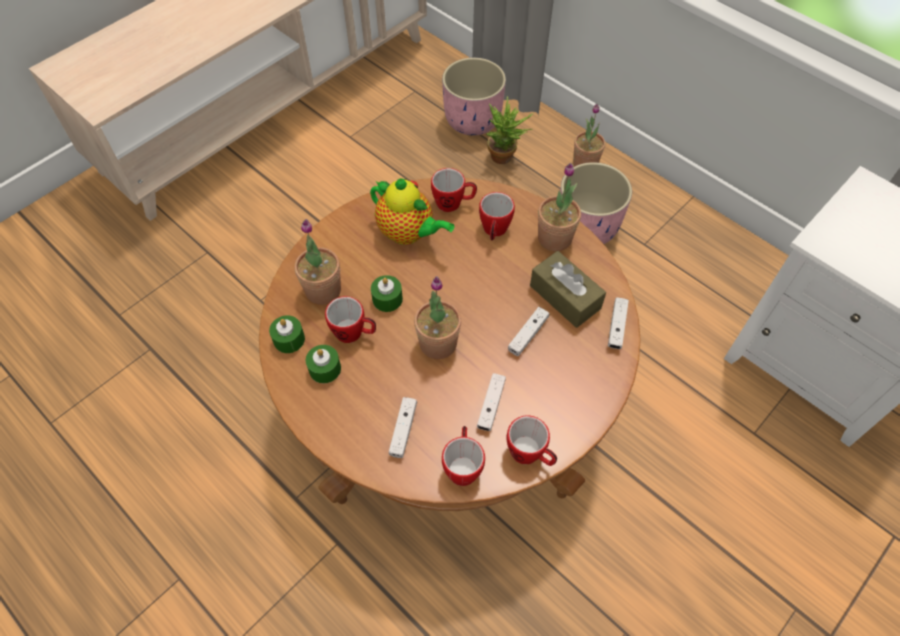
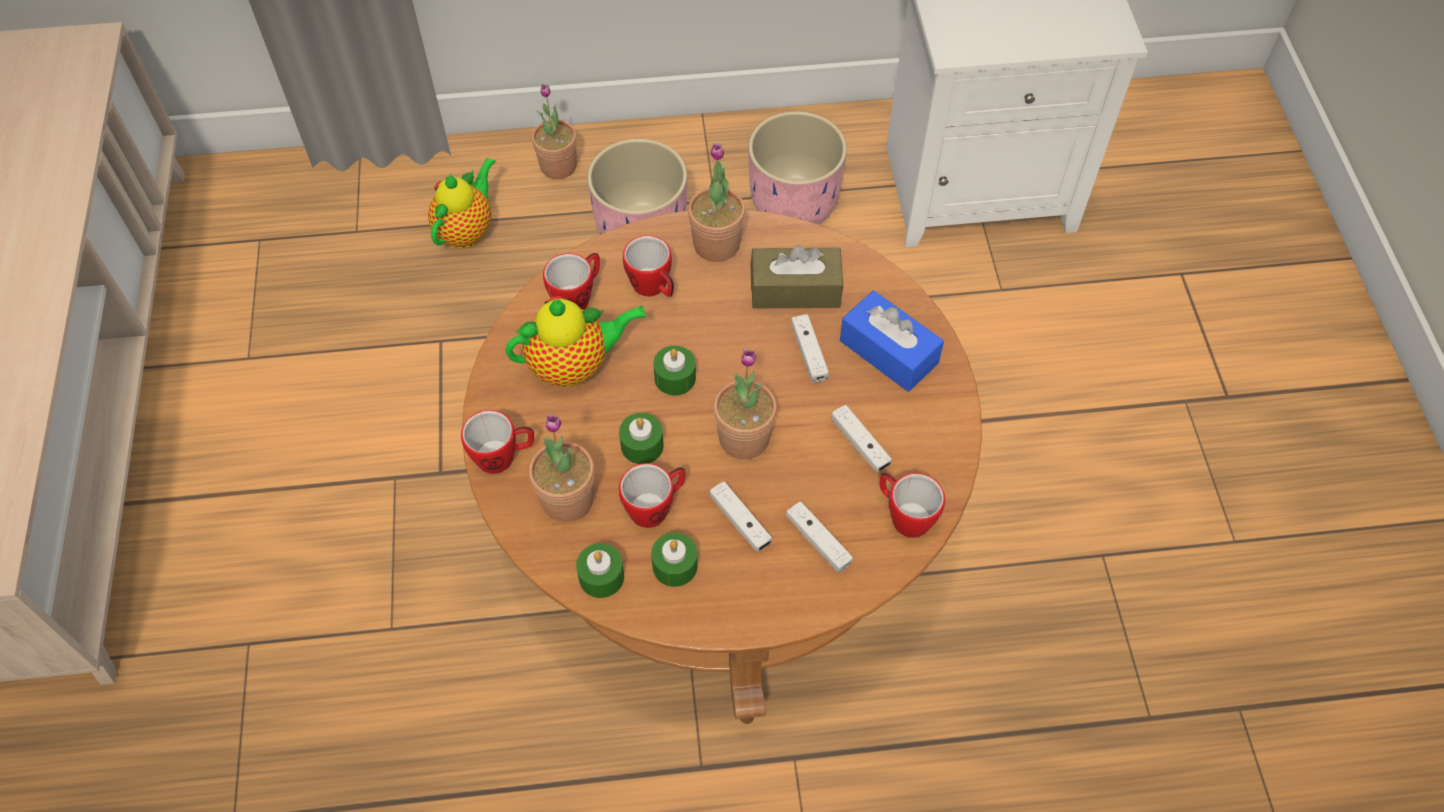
camera: 50 degrees left, 0 degrees up
(445, 283) = (675, 378): none -> green candle
(473, 121) = (377, 218): pink planter -> pink planter (795, 204)
(505, 158) = (467, 230): potted plant -> teapot
(530, 455) = (943, 450): mug -> mug (503, 457)
(572, 375) = (888, 352): none -> blue tissue box
(616, 327) = (869, 275): white game controller -> white game controller (740, 521)

